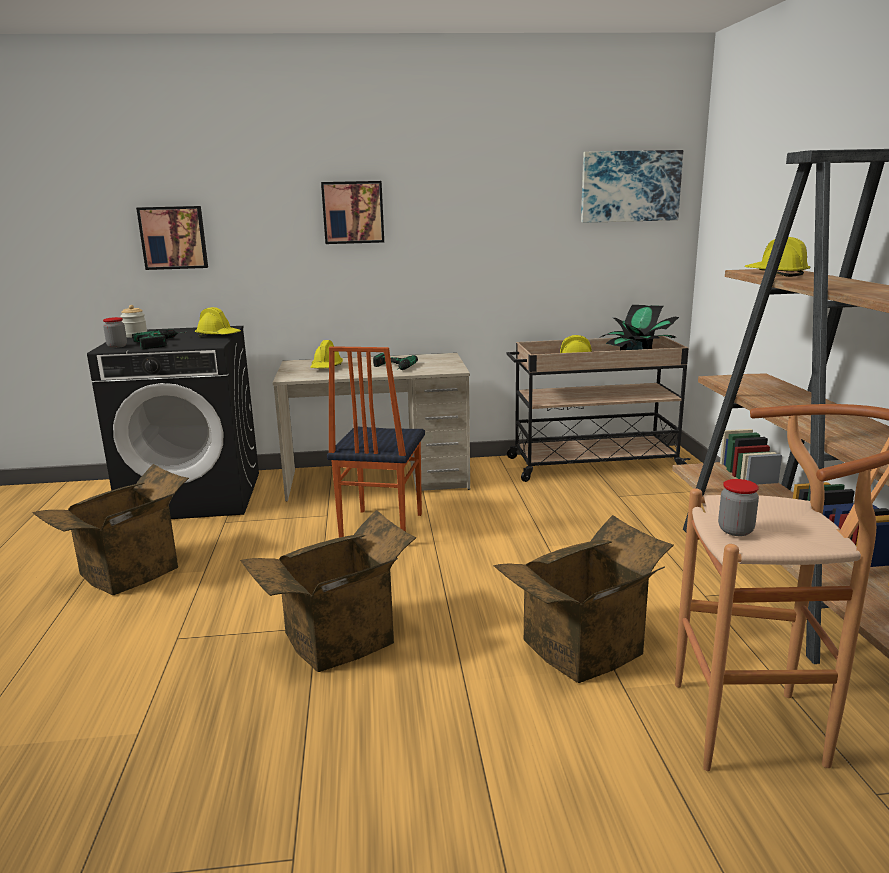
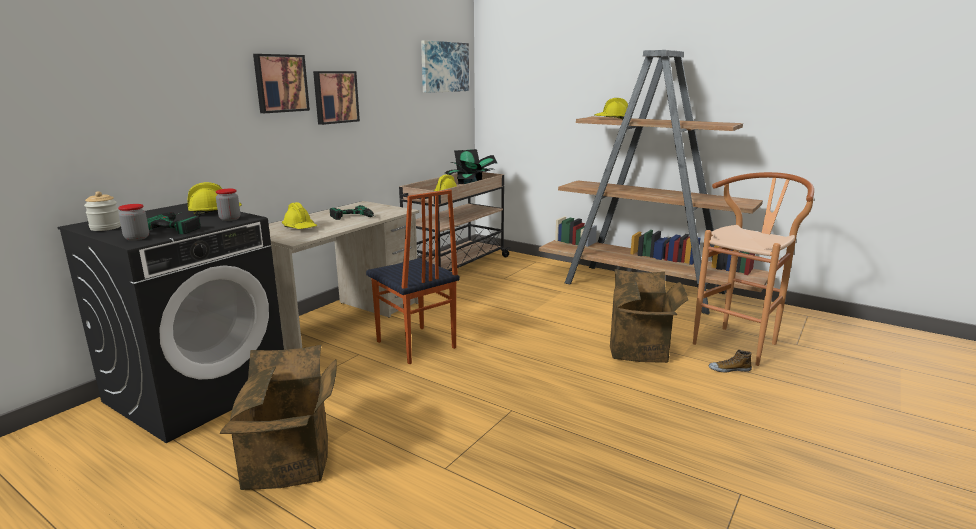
camera: 50 degrees left, 0 degrees up
(173, 237) = (107, 110): picture -> picture (335, 97)
(339, 641) = (540, 408): cardboard box -> none
(644, 744) = (729, 369): none -> shoe
(735, 530) = (748, 241): jar -> jar (230, 219)

